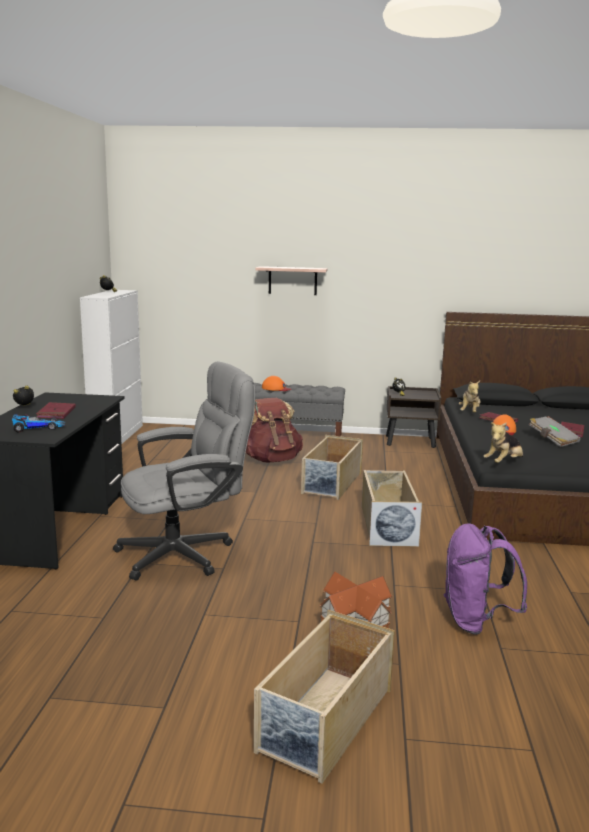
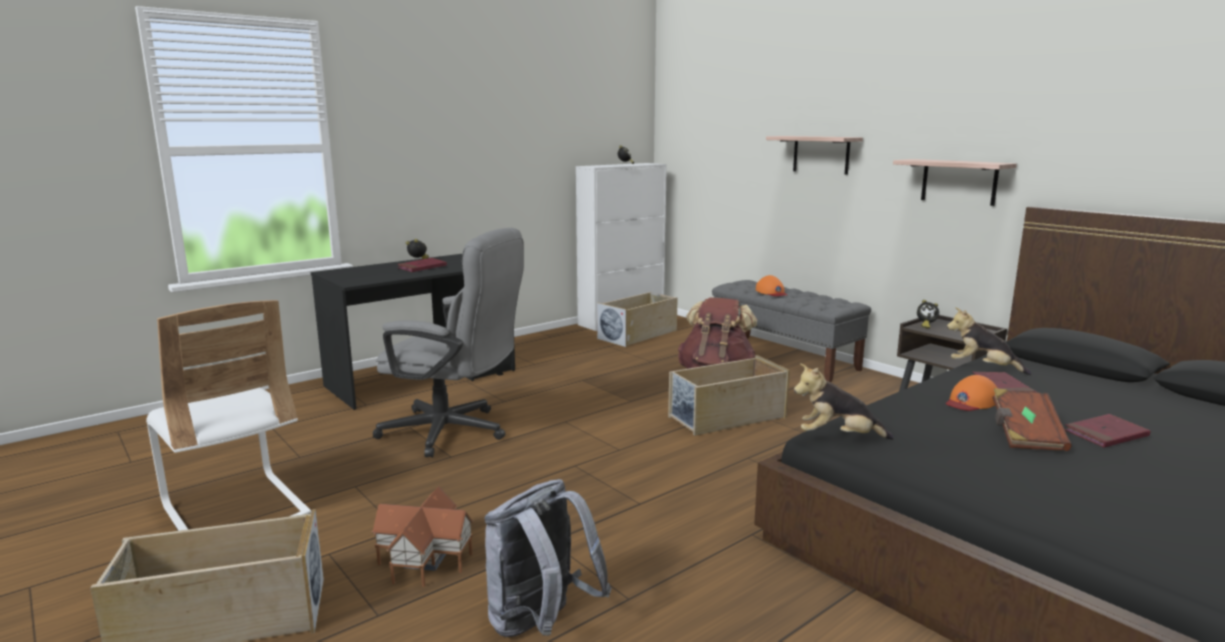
camera: 45 degrees right, 0 degrees up
(37, 428) = (374, 275): toy car -> none
(154, 671) = (235, 511): none -> white chair
(387, 525) = (688, 480): beige storage box -> beige storage box (638, 334)
(400, 298) = (959, 182): none -> shelf
(469, 412) = (983, 368): plush toy -> plush toy turned 60 degrees clockwise
(476, 622) = (541, 625): purple backpack -> grey backpack
(552, 440) = (1025, 435): grey book -> brown book

